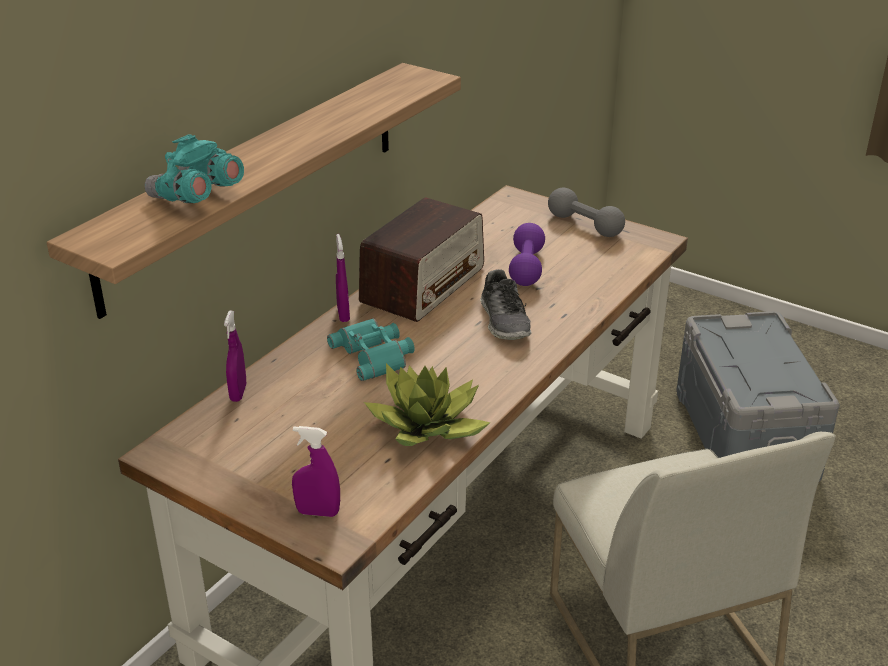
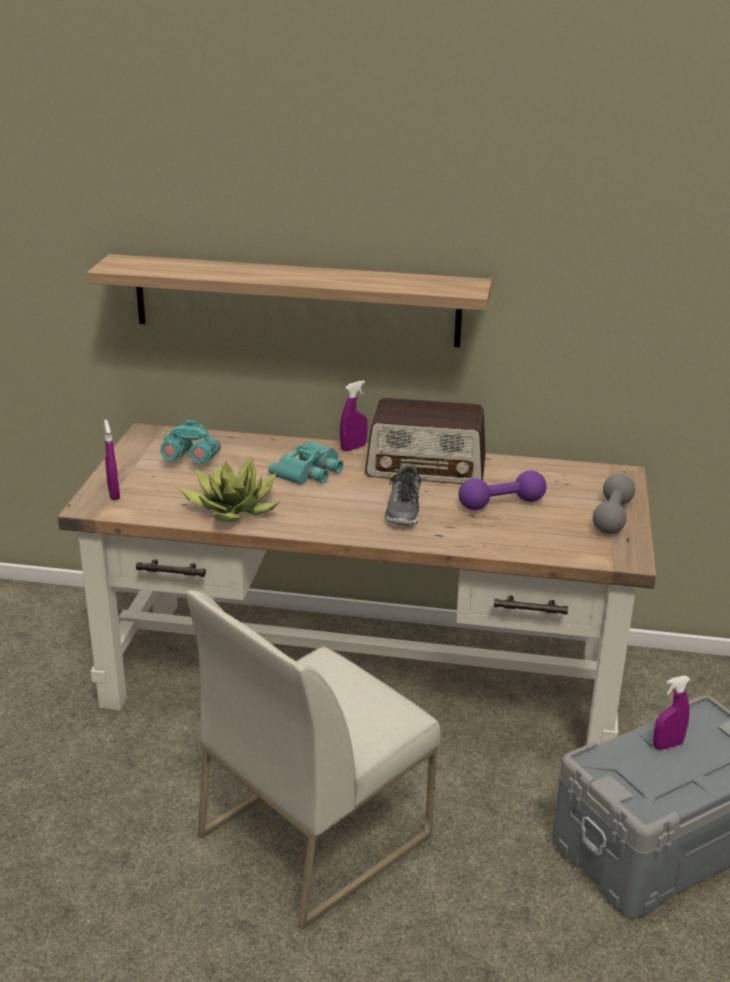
camera: 65 degrees right, 5 degrees down
(196, 198) = (190, 270): turquoise binoculars -> turquoise binoculars (191, 461)
(238, 393) = (225, 438): purple spray bottle -> purple spray bottle (667, 745)
(505, 321) = (404, 511): shoe -> shoe turned 45 degrees counterclockwise

